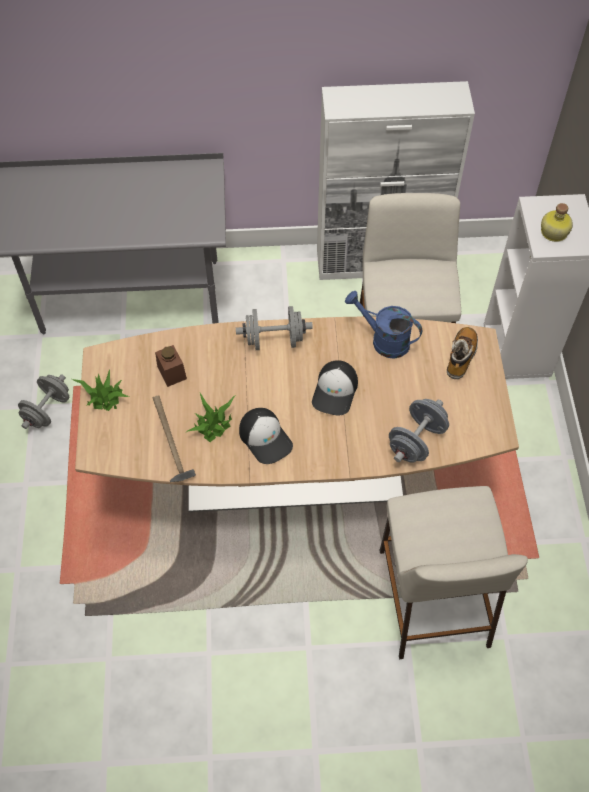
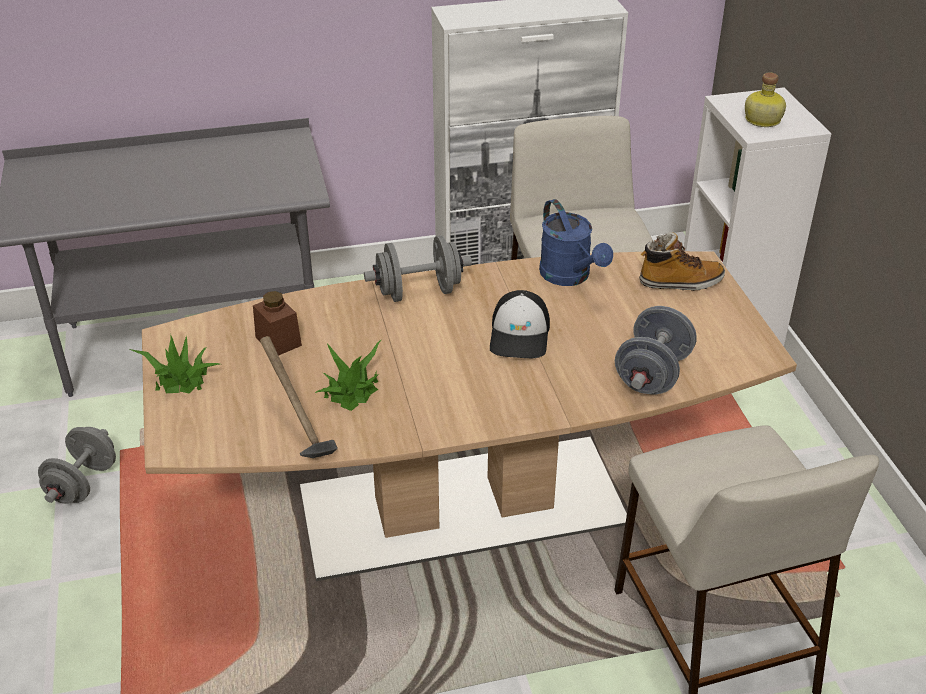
camera: 10 degrees left, 20 degrees down
(265, 438) = (433, 396): cap -> none
(383, 340) = (570, 277): blue watering can -> blue watering can turned 135 degrees counterclockwise
(461, 357) = (680, 282): boot -> boot turned 75 degrees clockwise

